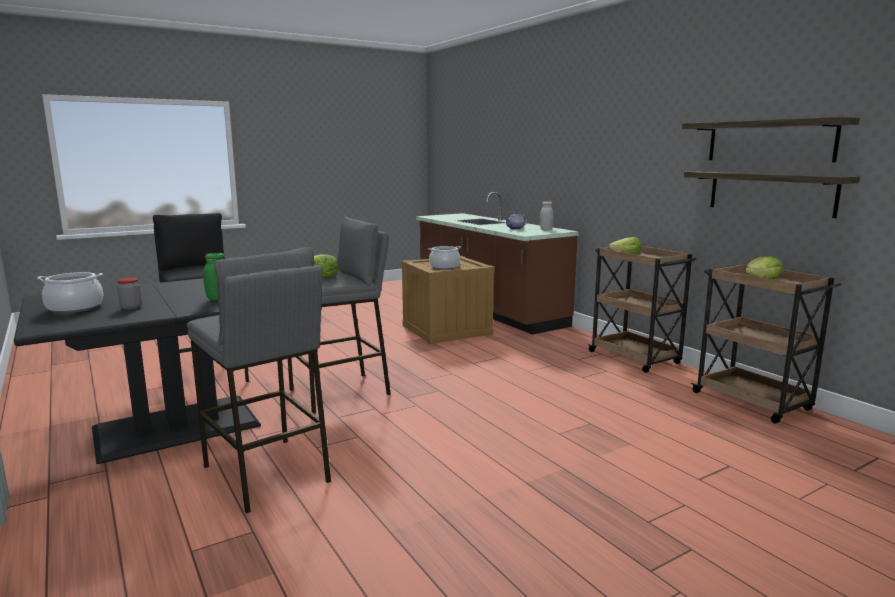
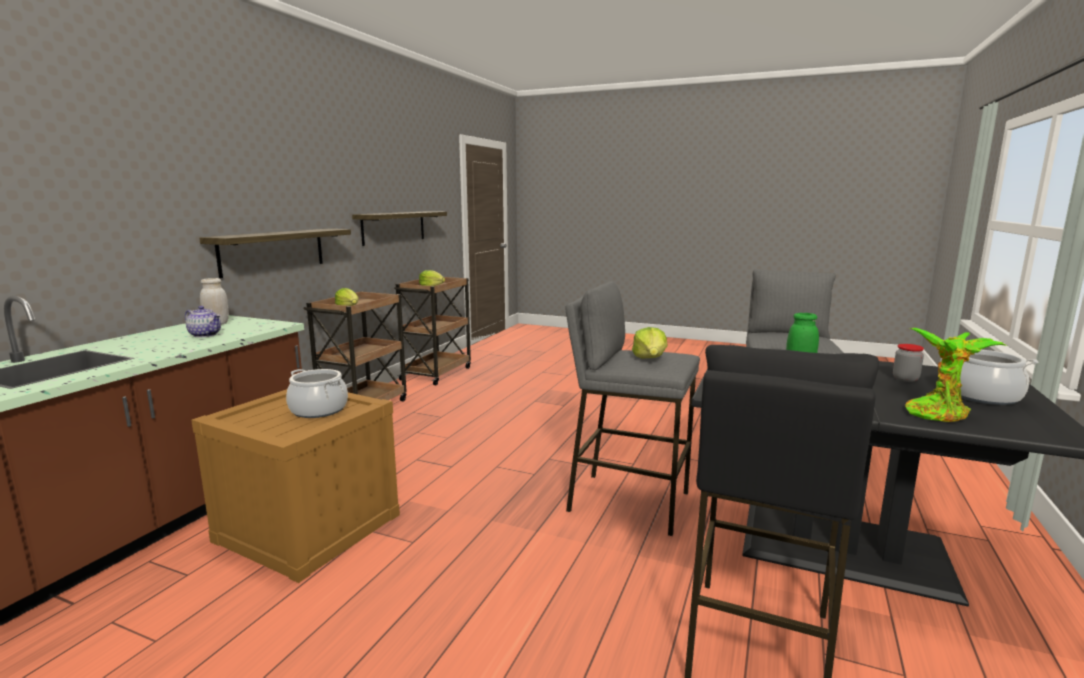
camera: 125 degrees left, 0 degrees up
(115, 292) = (938, 413): none -> potted plant
(769, 141) = (388, 188): shelf -> shelf (273, 251)

